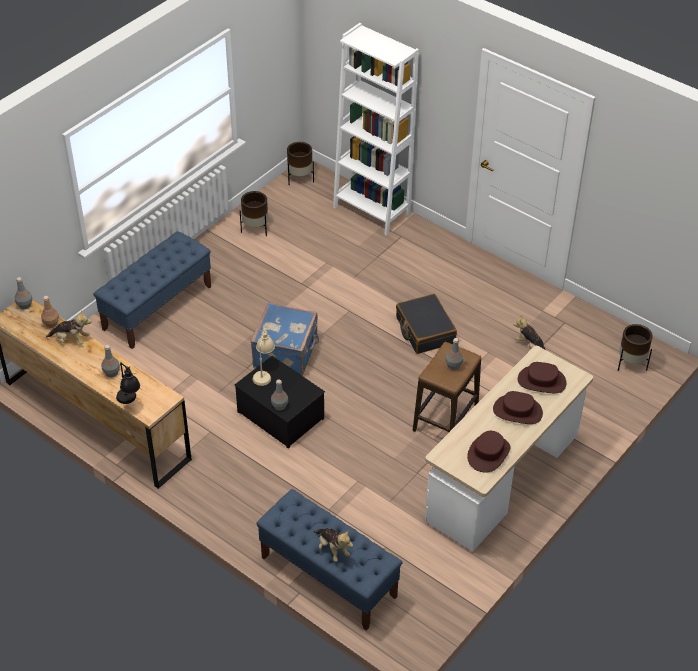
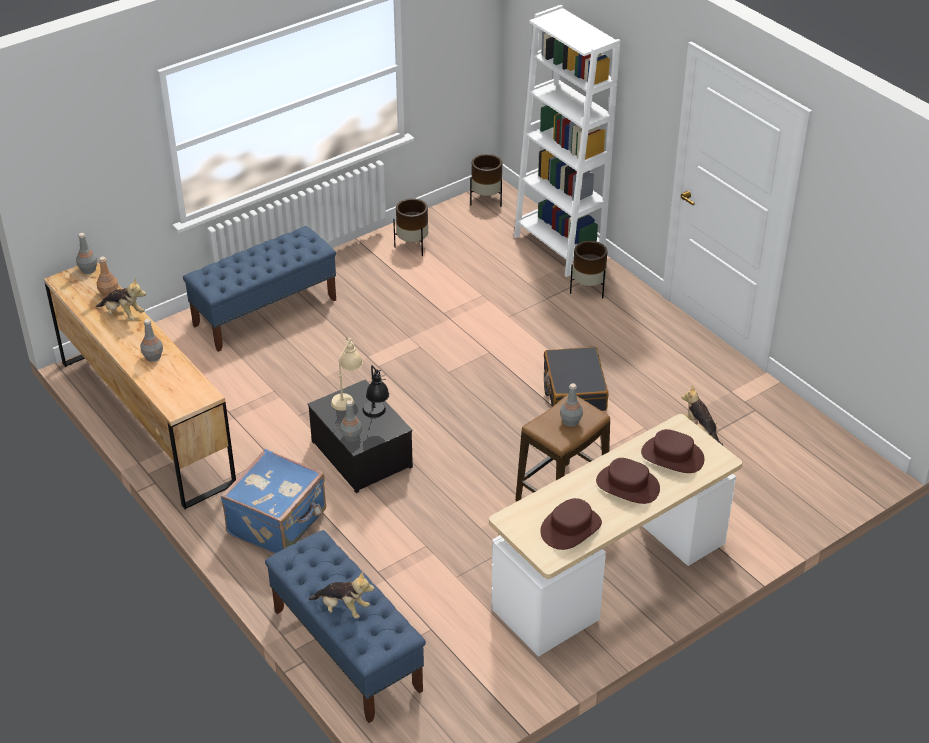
camera: 15 degrees right, 5 degrees down
(130, 402) = (160, 392): black table lamp -> black table lamp (377, 416)
(287, 354) = (395, 388): blue suitcase -> blue suitcase (279, 523)
(332, 549) = (343, 608): plush toy -> plush toy turned 45 degrees counterclockwise
(631, 364) = (825, 473): brown planter -> brown planter (588, 290)

